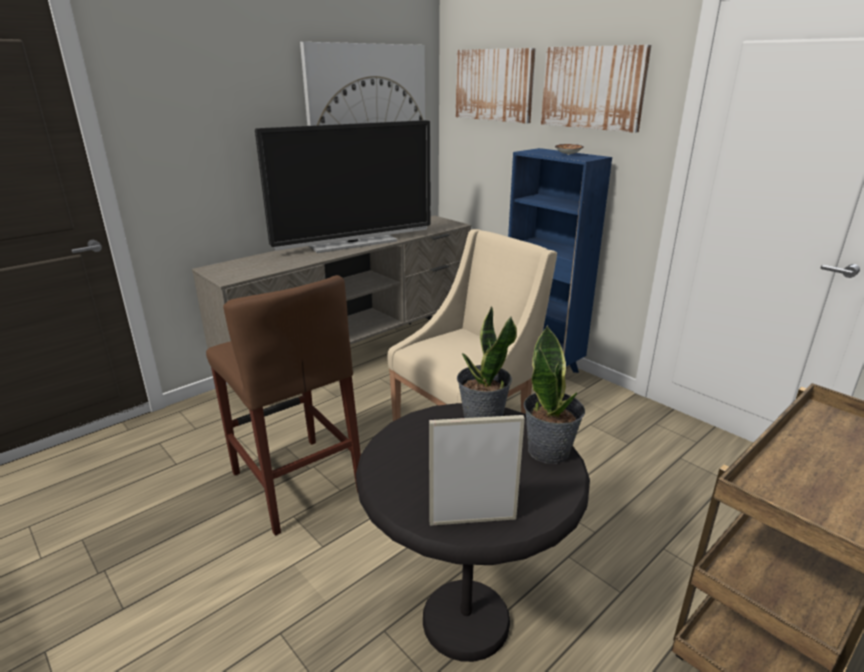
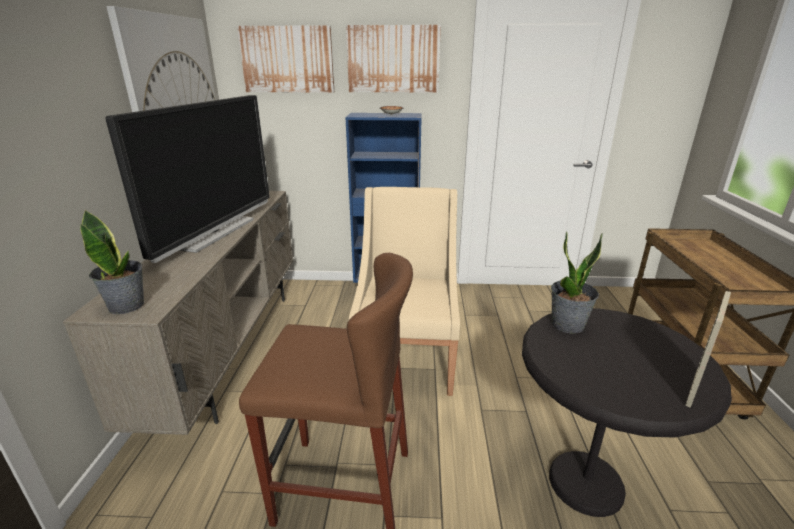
camera: 45 degrees left, 0 degrees up
(549, 450) = (629, 322): potted plant -> potted plant (127, 305)

